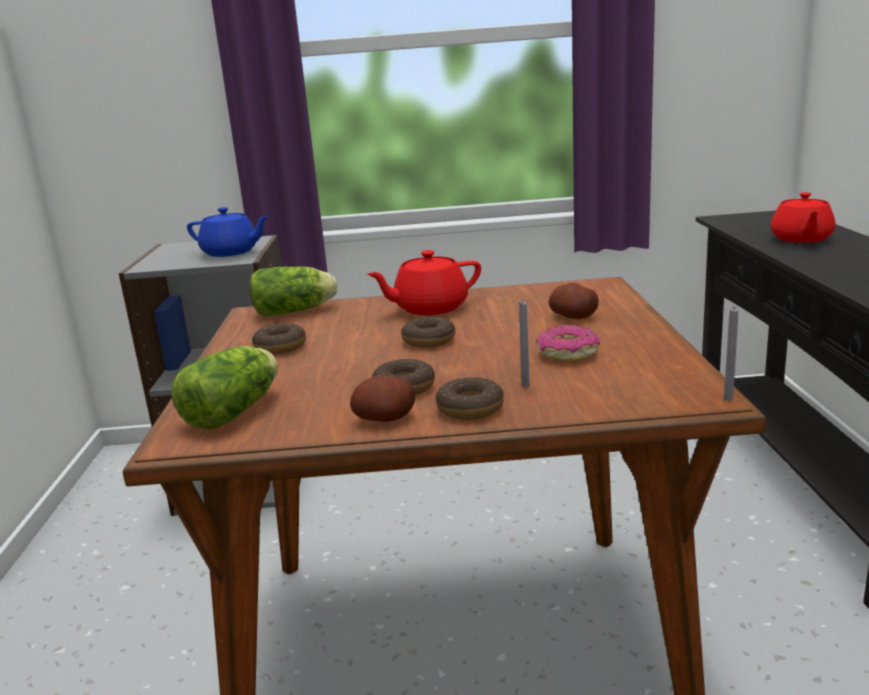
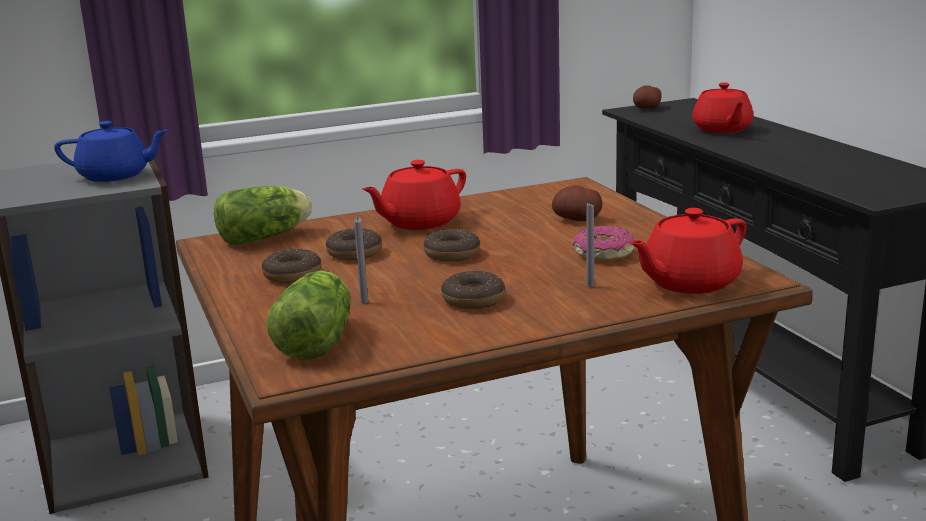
camera: 20 degrees left, 0 degrees up
(385, 418) = (484, 329): potato -> potato (647, 108)
(470, 408) = (558, 311): donut -> donut (354, 253)
(628, 393) = (688, 283): none -> red teapot
(728, 398) = (775, 278): grey candle -> grey candle (364, 301)

